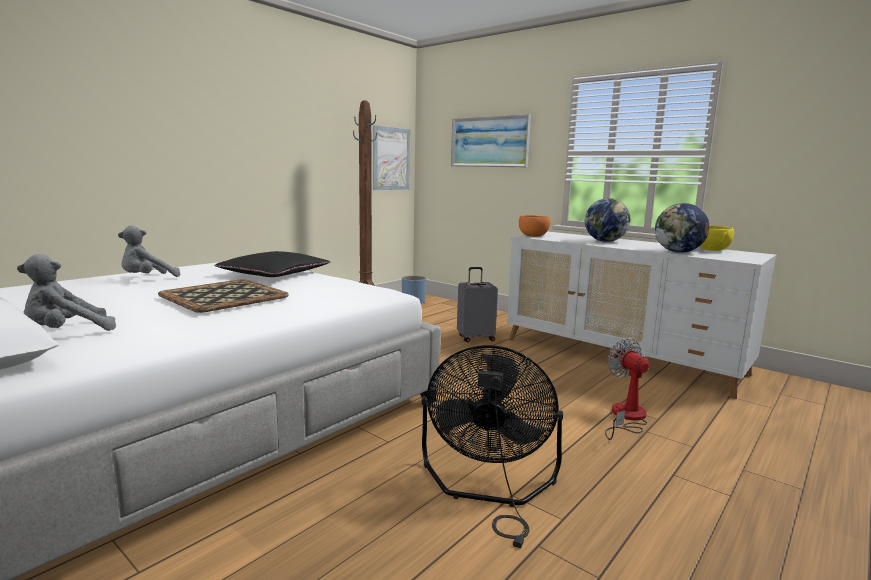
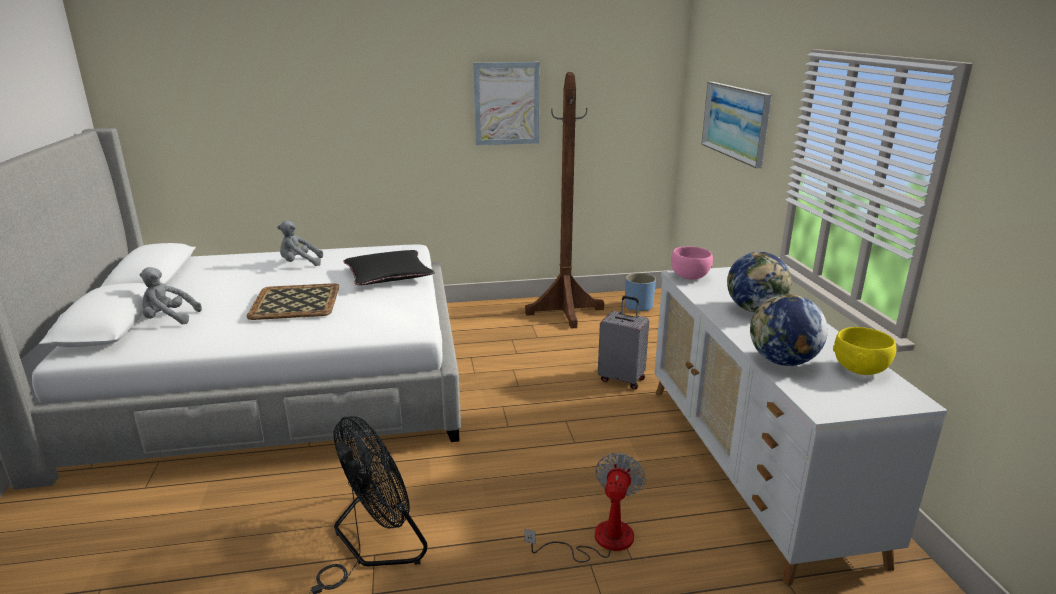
camera: 40 degrees right, 10 degrees up
(391, 159) = (639, 127): picture -> picture (506, 103)
(533, 236) = (689, 277): orange bowl -> pink bowl

